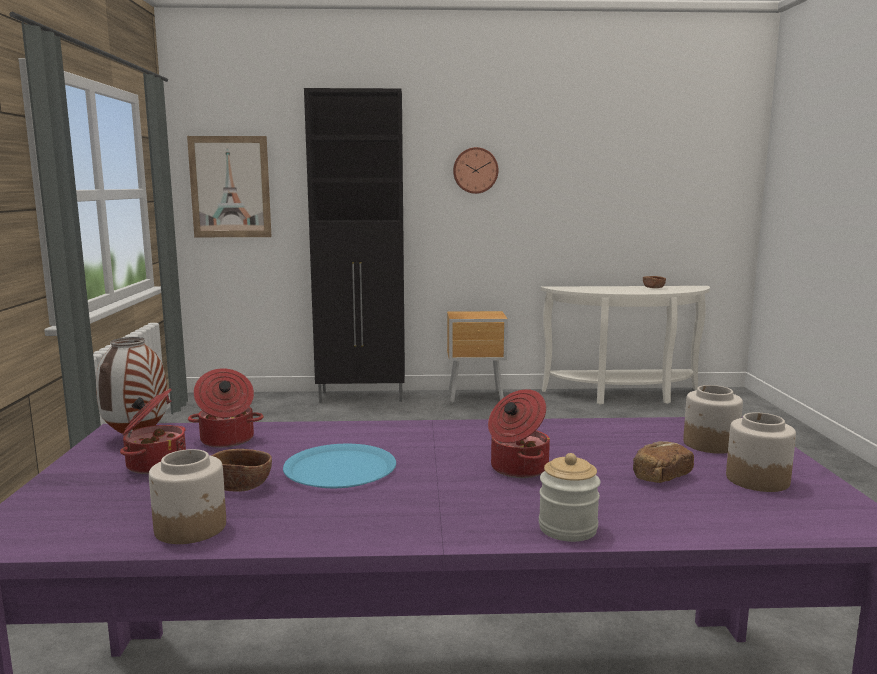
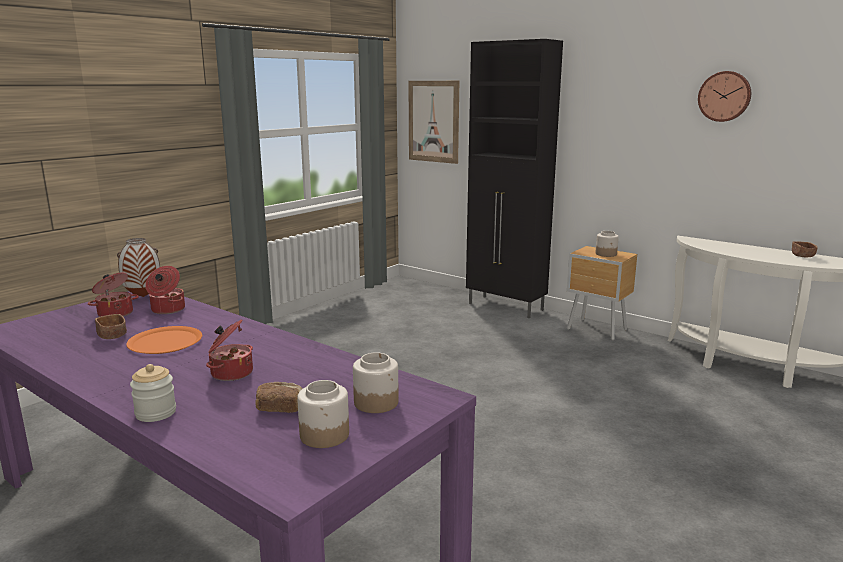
camera: 40 degrees right, 5 degrees up
(191, 528) = (53, 349): jar -> jar (606, 254)
(340, 468) = (165, 342): blue plate -> orange plate
(475, 170) = (624, 113): wall clock -> wall clock (724, 96)

